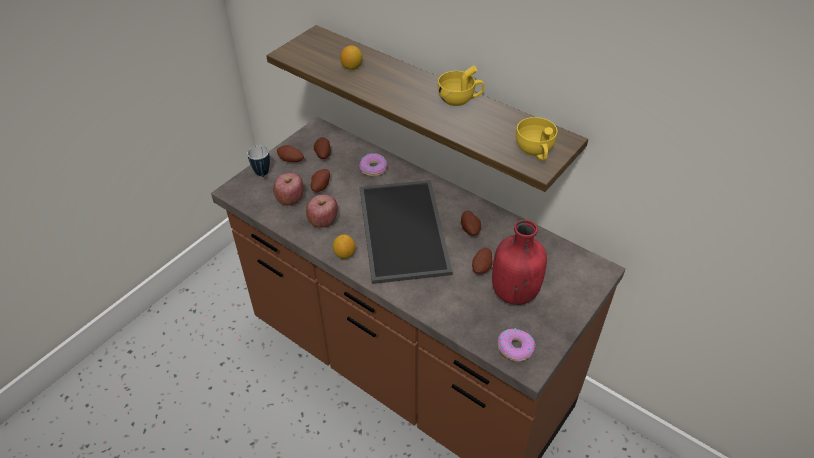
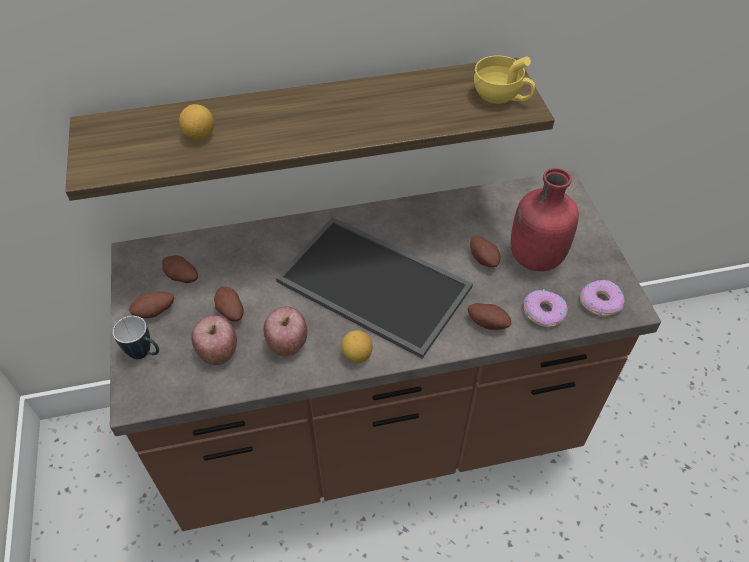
camera: 50 degrees left, 5 degrees up
(373, 168) = (257, 249): donut -> donut (544, 312)
(460, 100) = (364, 94): yellow cup -> none
(470, 229) = (427, 234): potato -> potato (488, 322)

